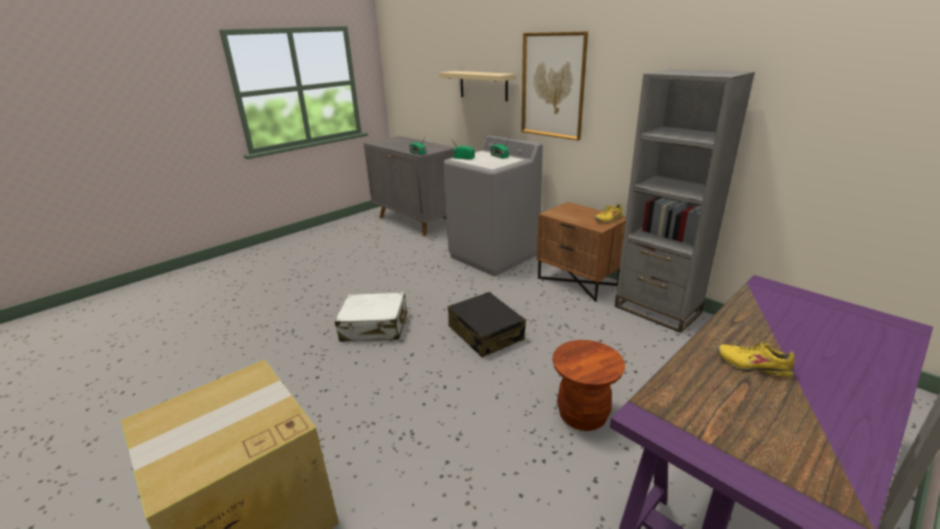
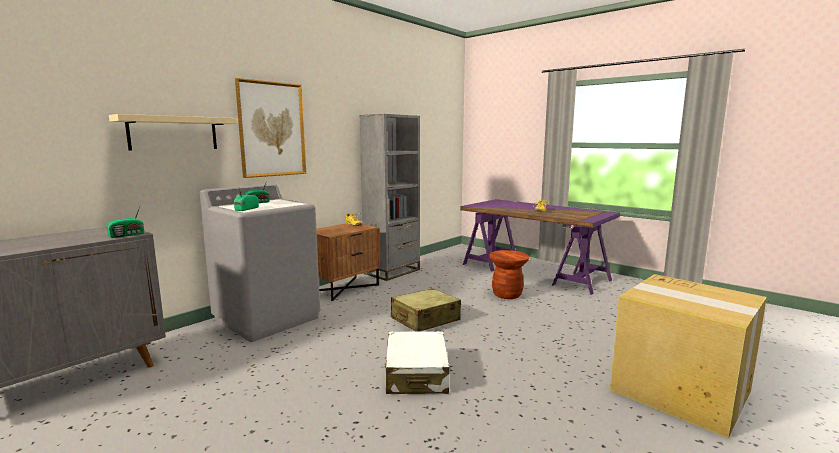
camera: 95 degrees left, 15 degrees down
(485, 333) = (425, 320): black suitcase -> beige suitcase

